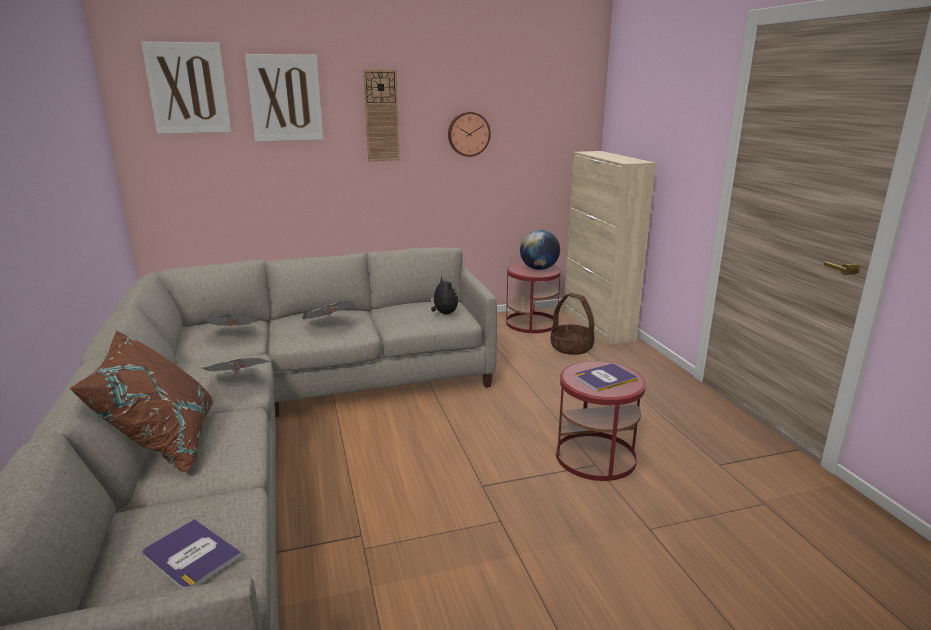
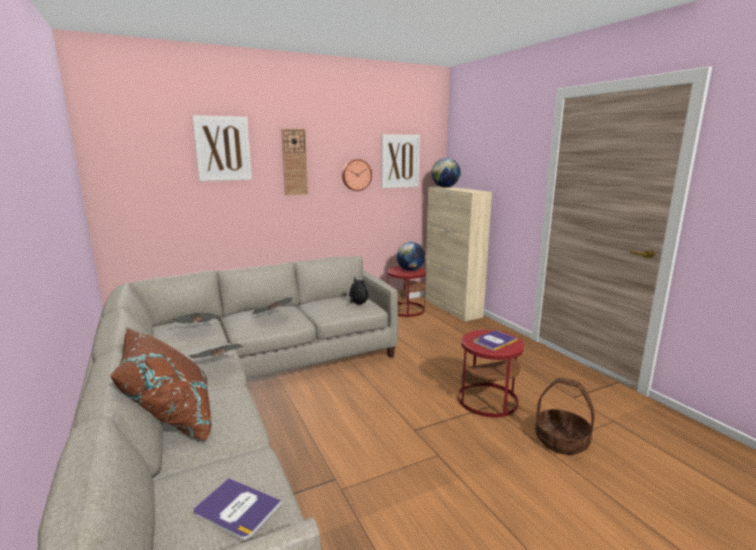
camera: 10 degrees left, 5 degrees down
(188, 88) = (146, 140): picture -> picture (400, 161)
(571, 347) = (440, 325): basket -> basket (561, 441)
(596, 153) = (445, 187): none -> globe

